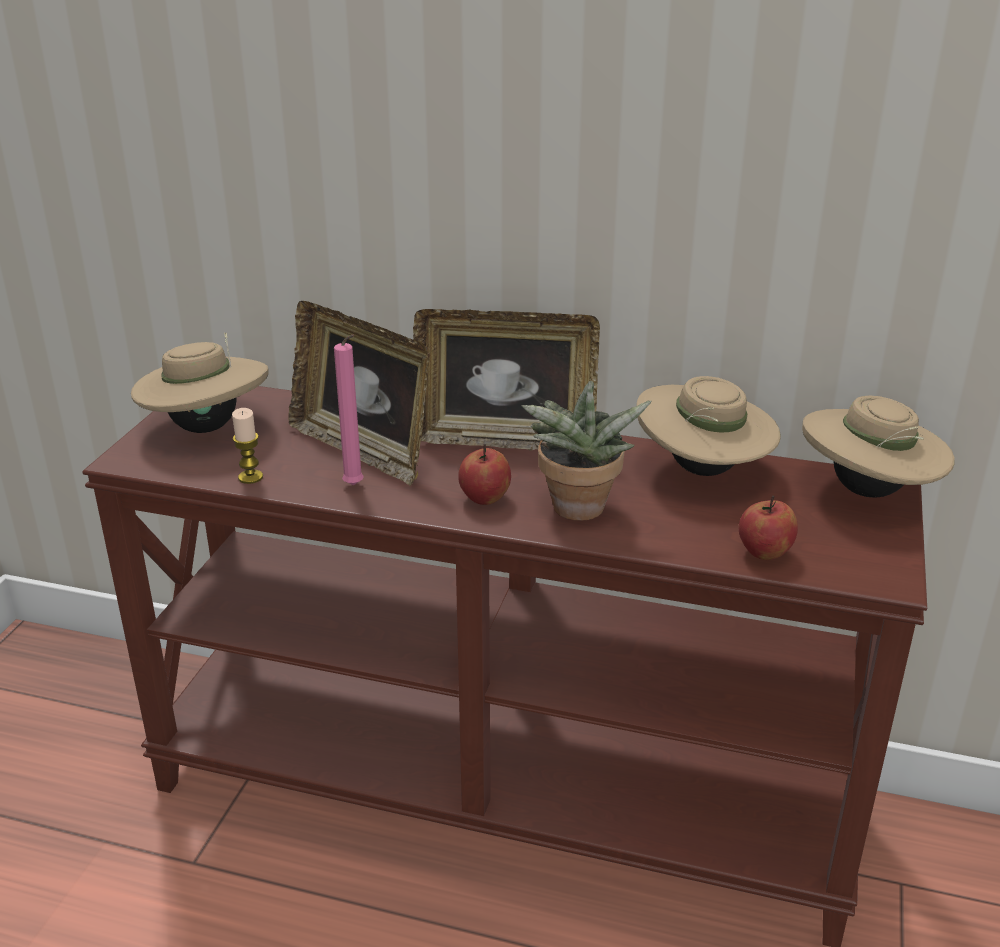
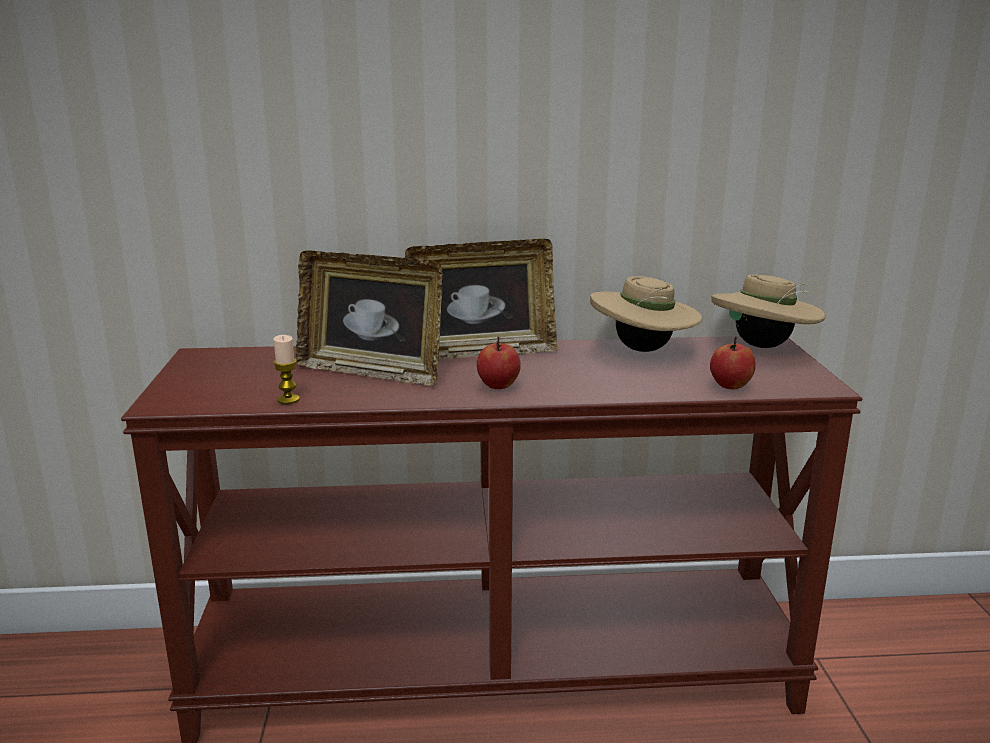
camera: 20 degrees left, 10 degrees down
(207, 427) = (220, 375): beige hat -> none
(355, 486) = (386, 393): pink candle -> none
(577, 512) = (576, 383): potted plant -> none

